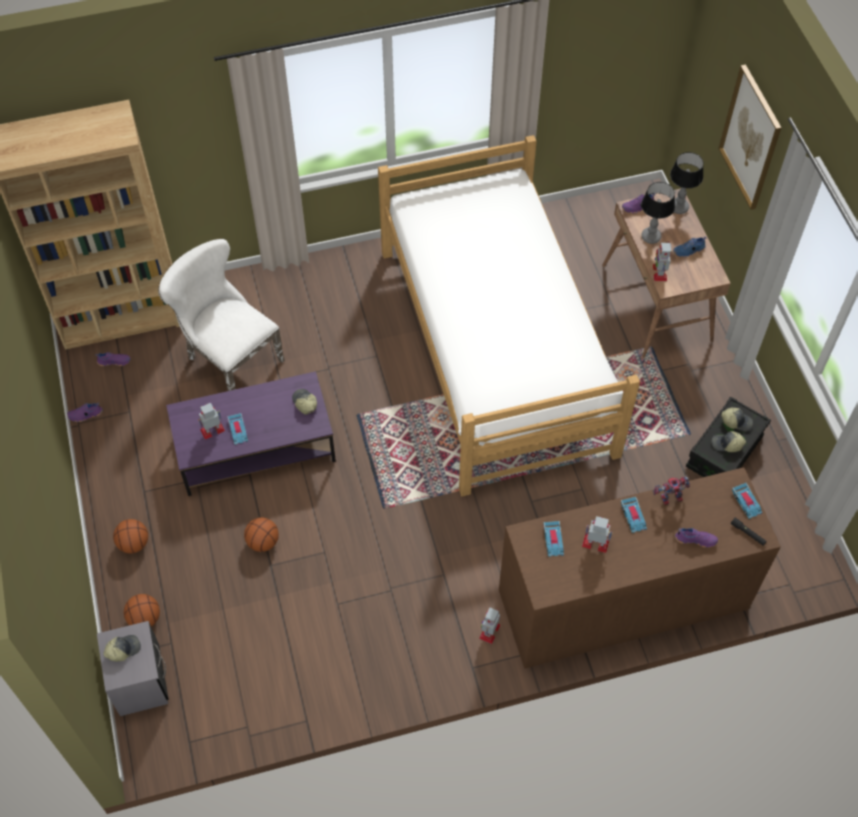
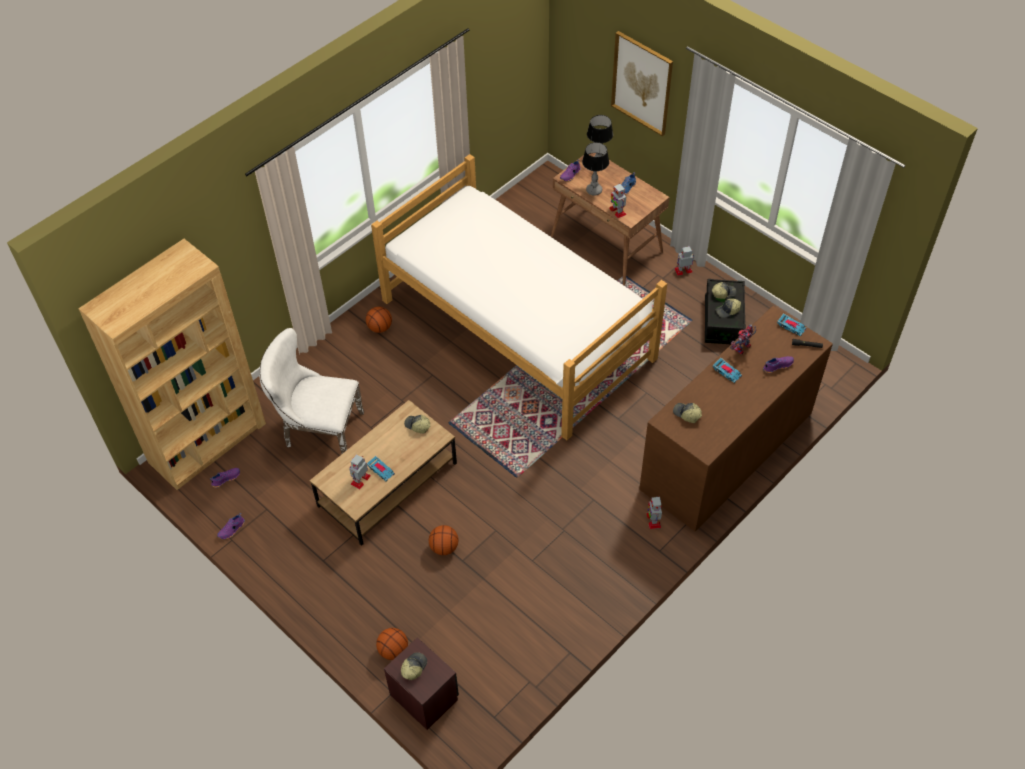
camera: 30 degrees left, 5 degrees down
(134, 543) = (343, 602): basketball -> basketball (380, 327)
(140, 681) = (424, 697): grey nightstand -> brown nightstand
(255, 448) = (388, 484): purple coffee table -> brown coffee table
(553, 540) = (686, 414): toy car -> cap
(596, 543) = (716, 401): toy robot -> toy robot (683, 270)

